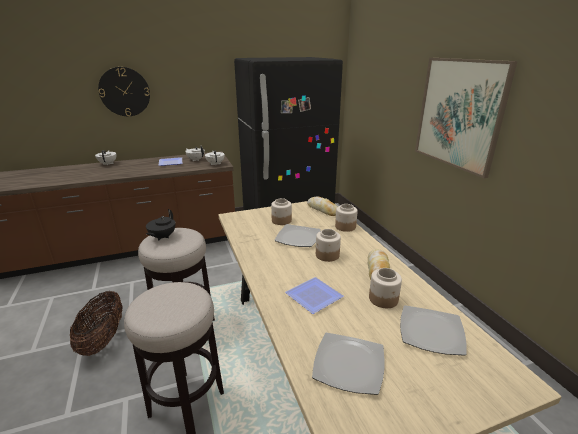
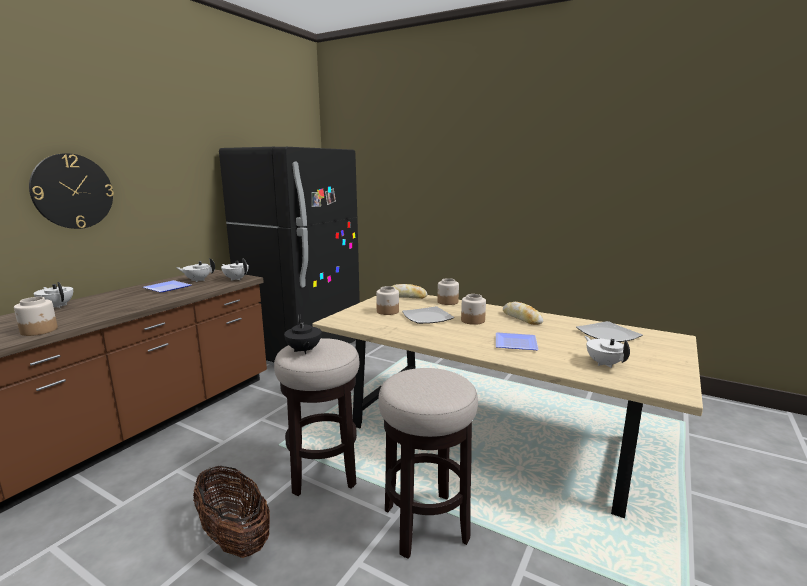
camera: 40 degrees left, 10 degrees down
(349, 364) = (604, 363): plate -> white teapot
(383, 299) = (556, 330): jar -> jar (39, 330)
(459, 114) = (486, 191): picture -> none

